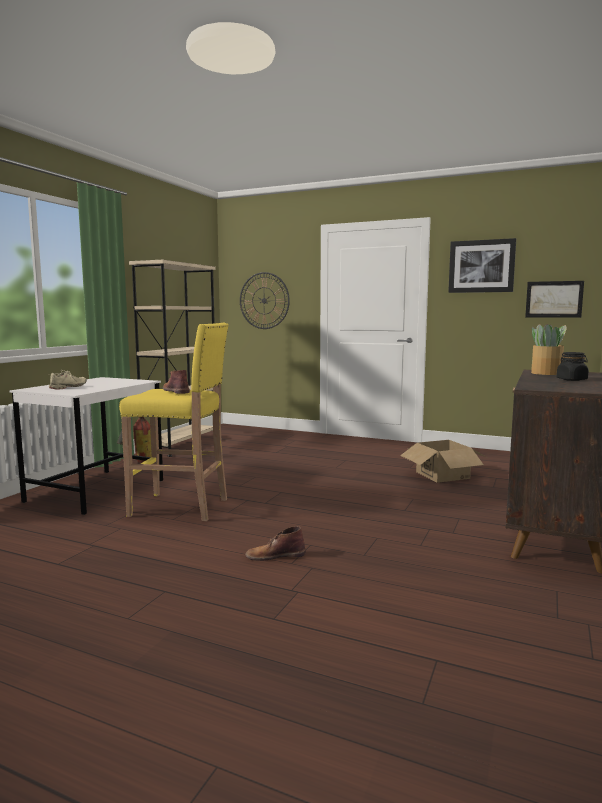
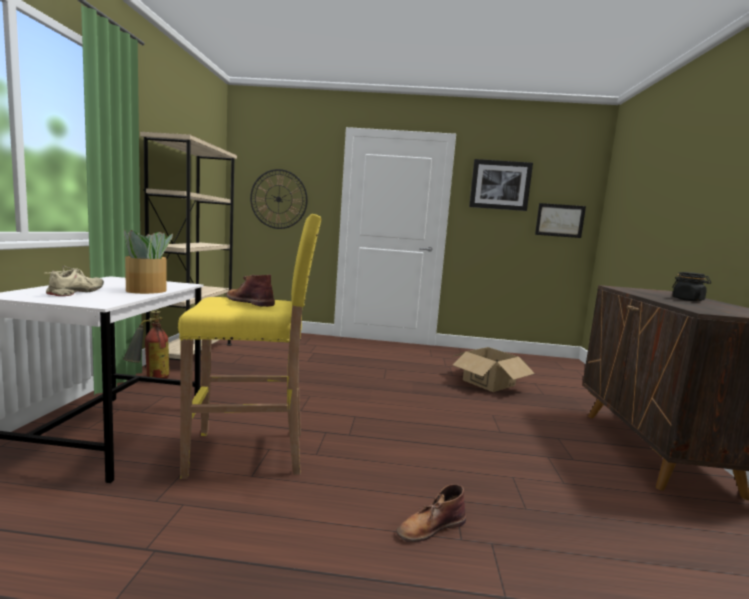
camera: 20 degrees left, 0 degrees up
(547, 373) = (636, 290): potted plant -> potted plant (147, 290)

